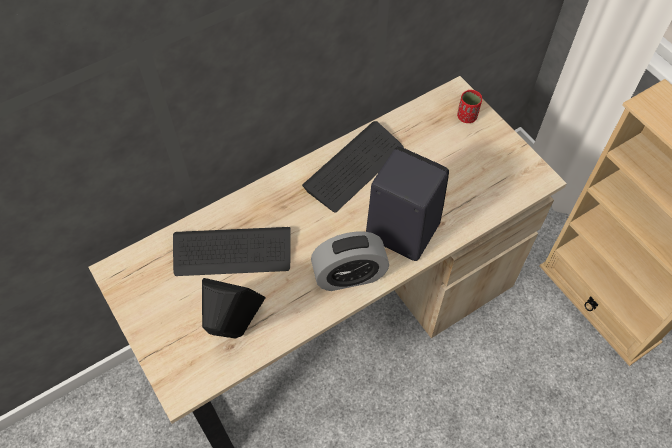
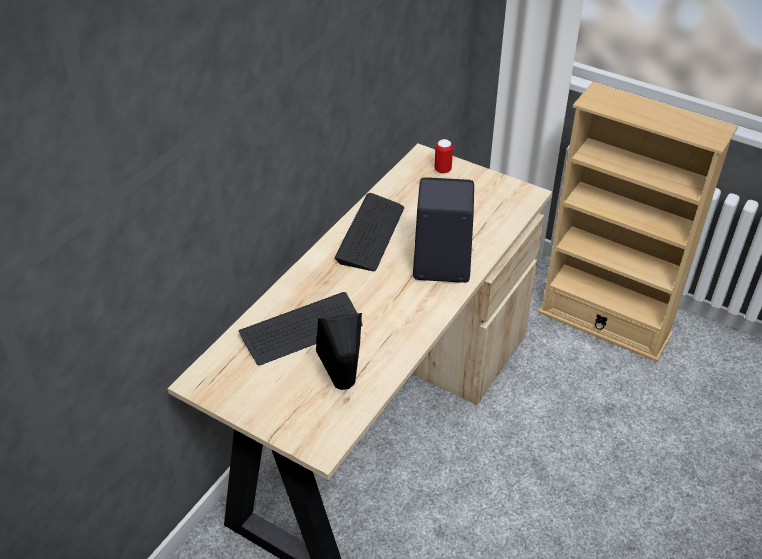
camera: 25 degrees left, 15 degrees down
(349, 275) = (417, 311): alarm clock -> none
(467, 117) = (442, 170): red cup -> can

